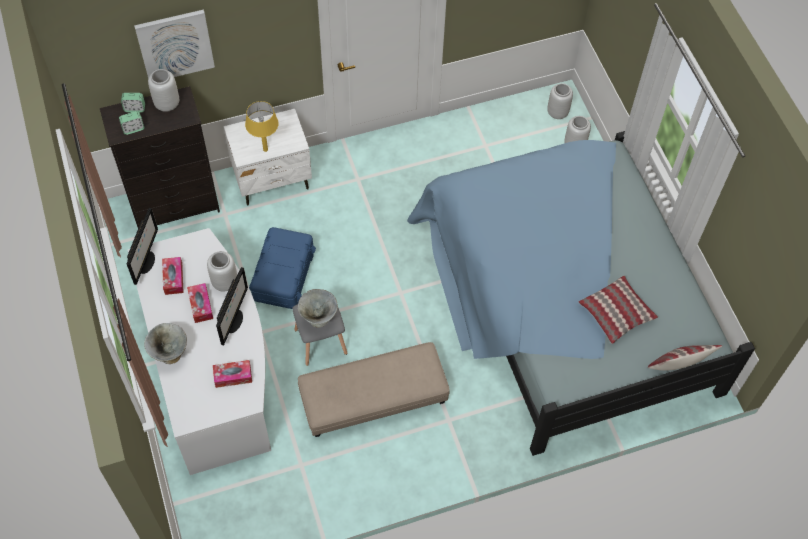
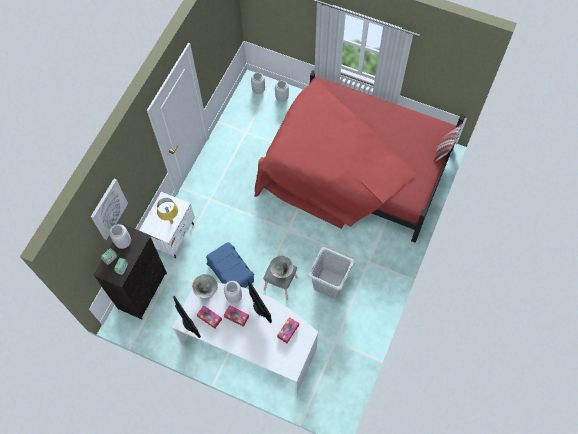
camera: 45 degrees left, 5 degrees up
(170, 354) = (250, 350): grey bowl -> grey bowl (206, 291)
(373, 397) = (329, 284): beige ottoman -> grey laundry basket
(563, 301) = (354, 168): blue bed -> red bed
(616, 313) = (399, 151): pillow -> none

